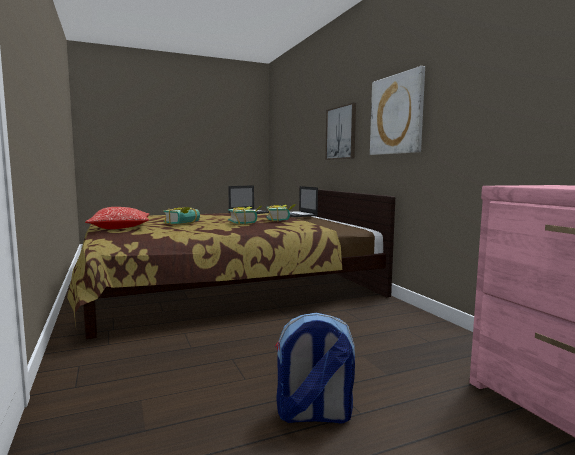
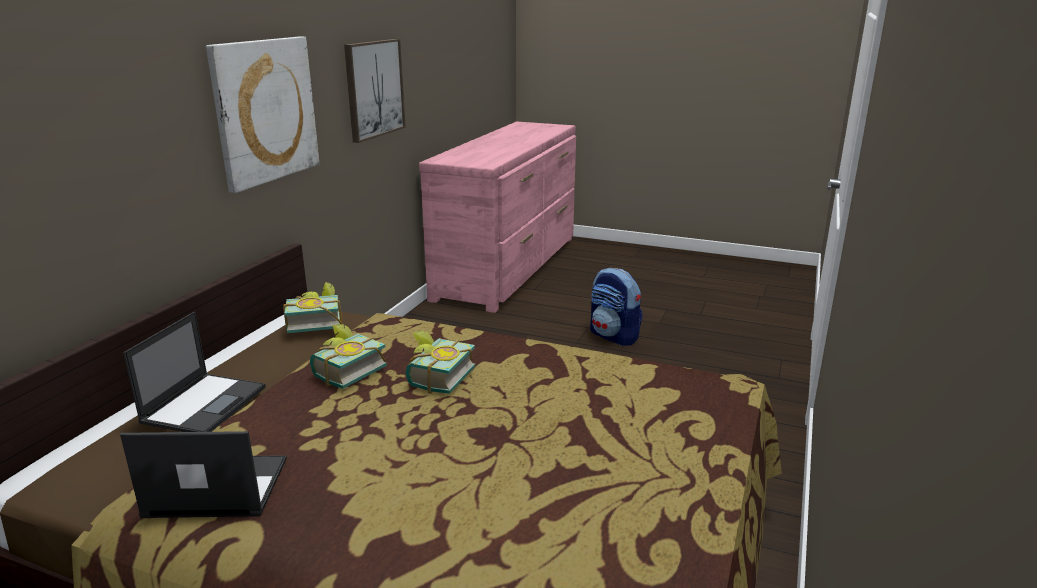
camera: 135 degrees left, 15 degrees up
(120, 228) = (682, 440): pillow -> none
(184, 223) = (541, 419): book -> book (315, 323)
(341, 133) = (107, 166): picture -> picture (374, 89)

